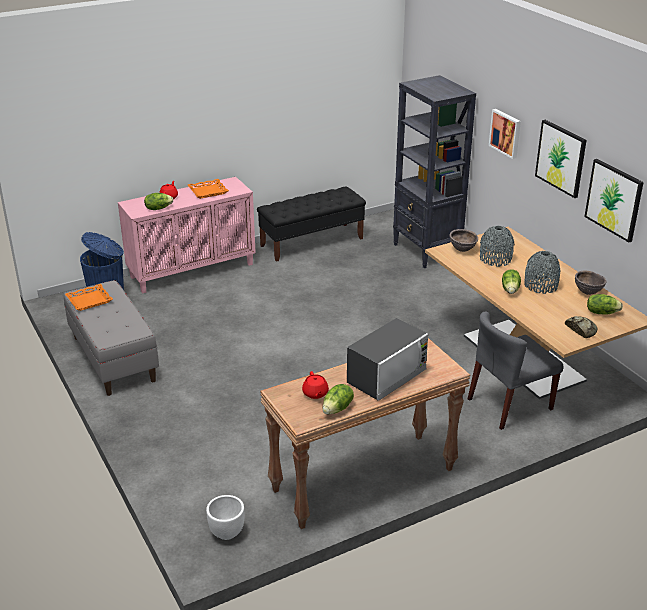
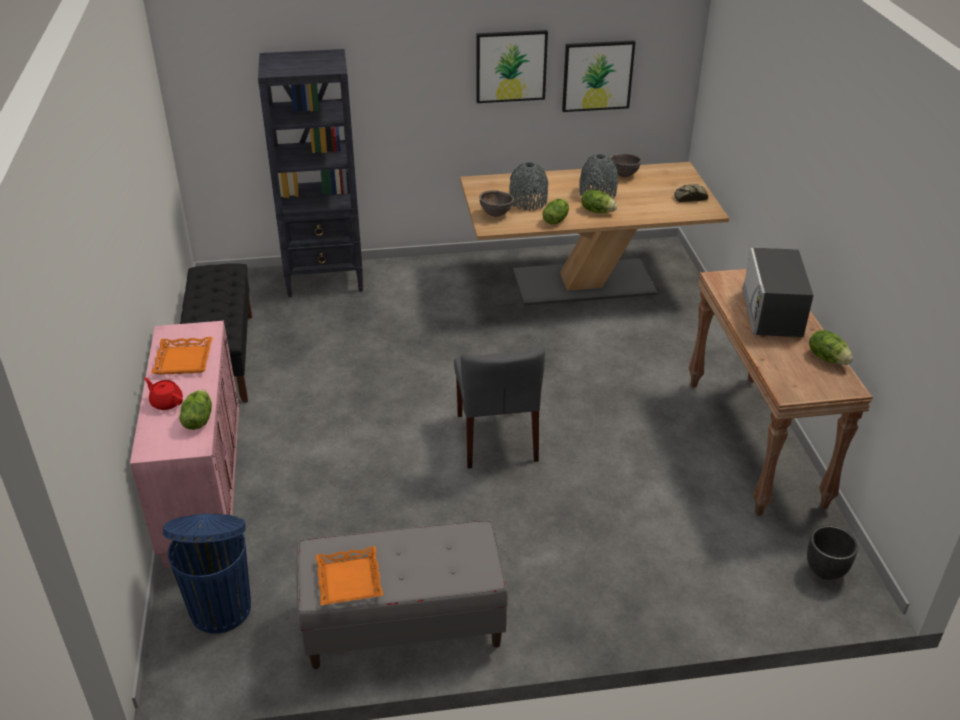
camera: 70 degrees left, 5 degrees up
(226, 533) = (825, 571): white planter -> black planter
(315, 393) = (795, 367): red teapot -> none
(387, 376) = (772, 314): microwave -> microwave turned 150 degrees counterclockwise
(506, 133) = (410, 76): picture -> none
(509, 404) = (658, 314): grey chair -> grey chair (497, 438)
(601, 312) = (663, 179): lettuce -> lettuce (555, 220)

